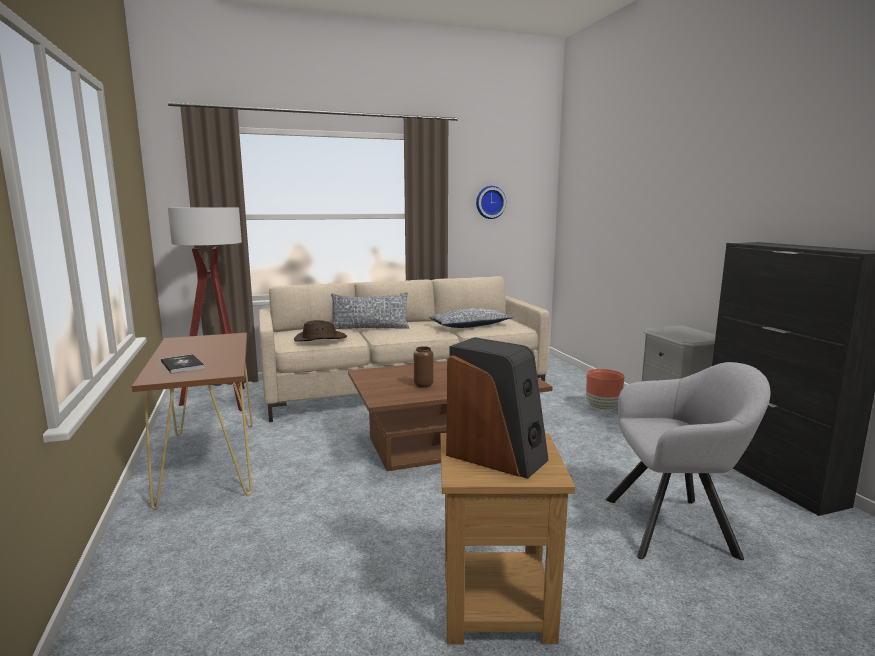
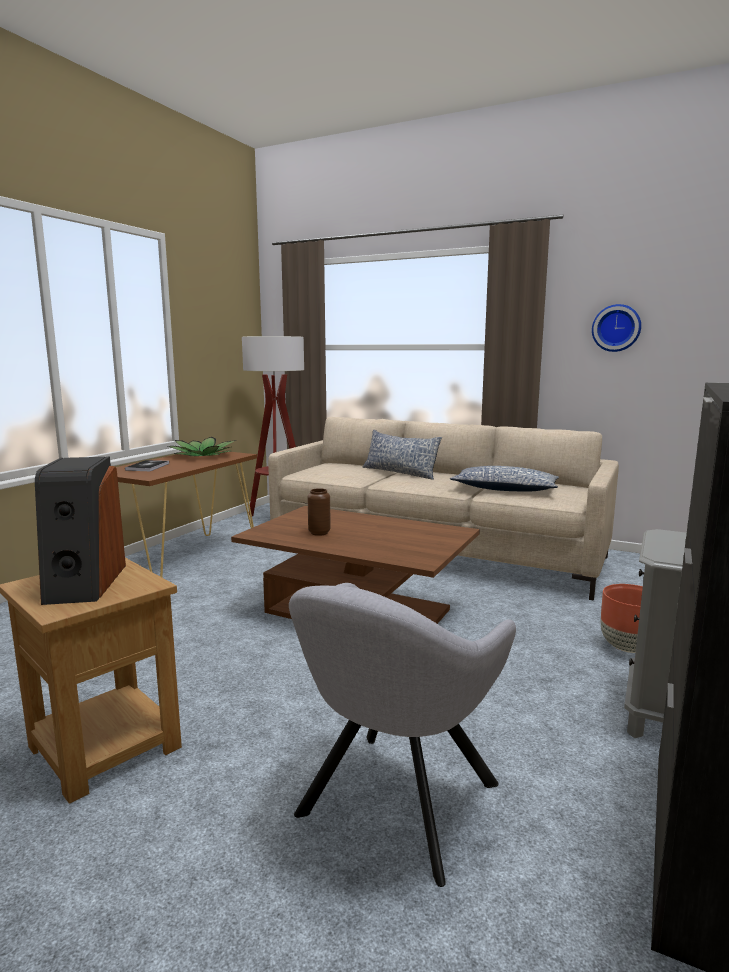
camera: 45 degrees right, 0 degrees up
(197, 343) = (204, 455): none -> potted plant
(320, 339) = (328, 473): brown hat -> none
(677, 527) = (392, 806): grey armchair -> grey armchair turned 75 degrees clockwise

